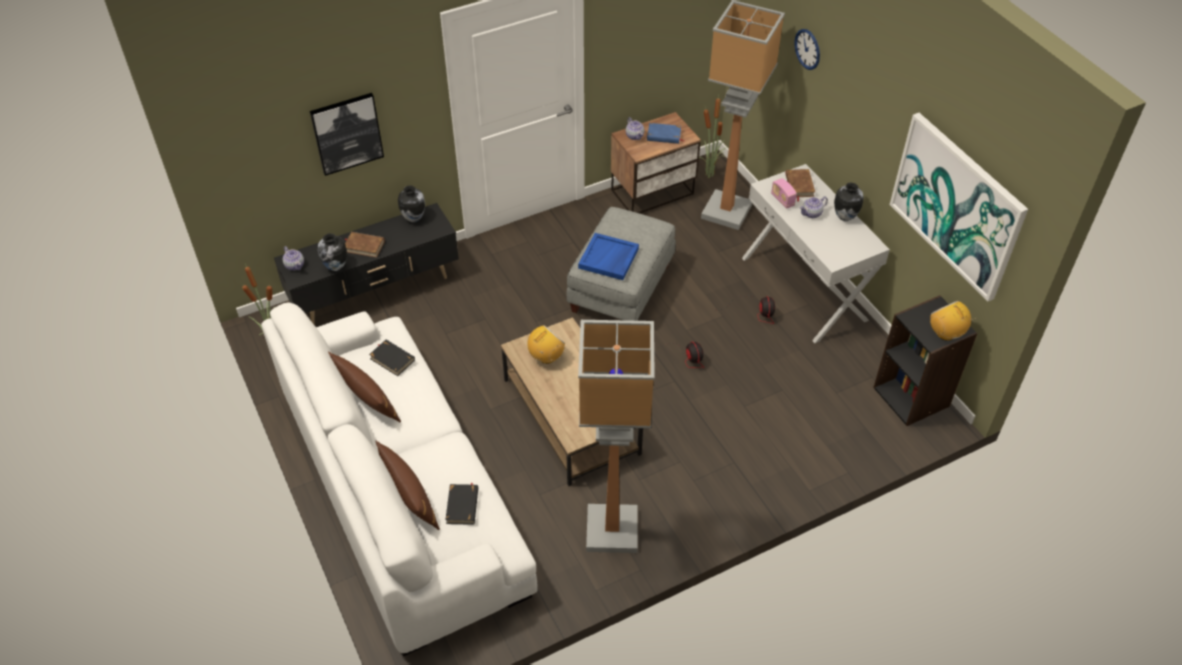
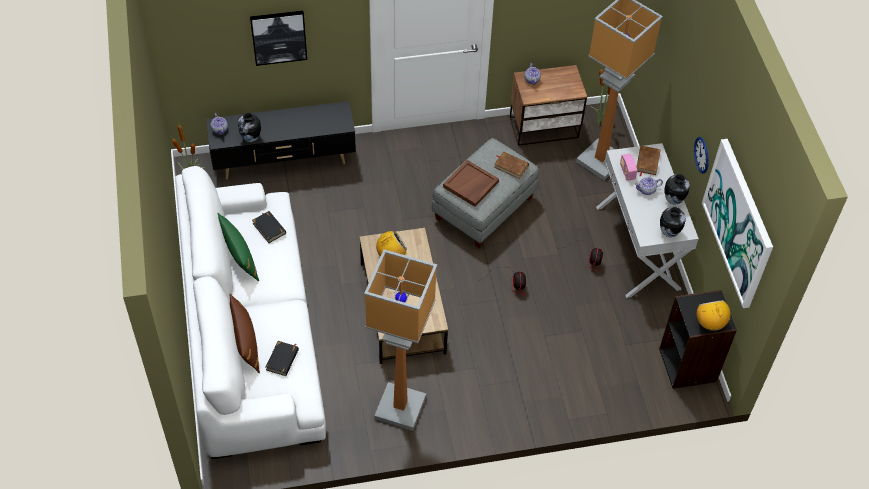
camera: 15 degrees right, 5 degrees up
(364, 246) = (278, 126): brown book -> brown book (511, 166)
(366, 400) = (239, 256): brown pillow -> green pillow
(414, 218) = (325, 111): vase -> vase (669, 232)
(609, 259) = (470, 185): blue tray -> brown tray
(664, 136) = (557, 85): blue book -> none
(807, 49) = (675, 51): wall clock -> wall clock (702, 155)

